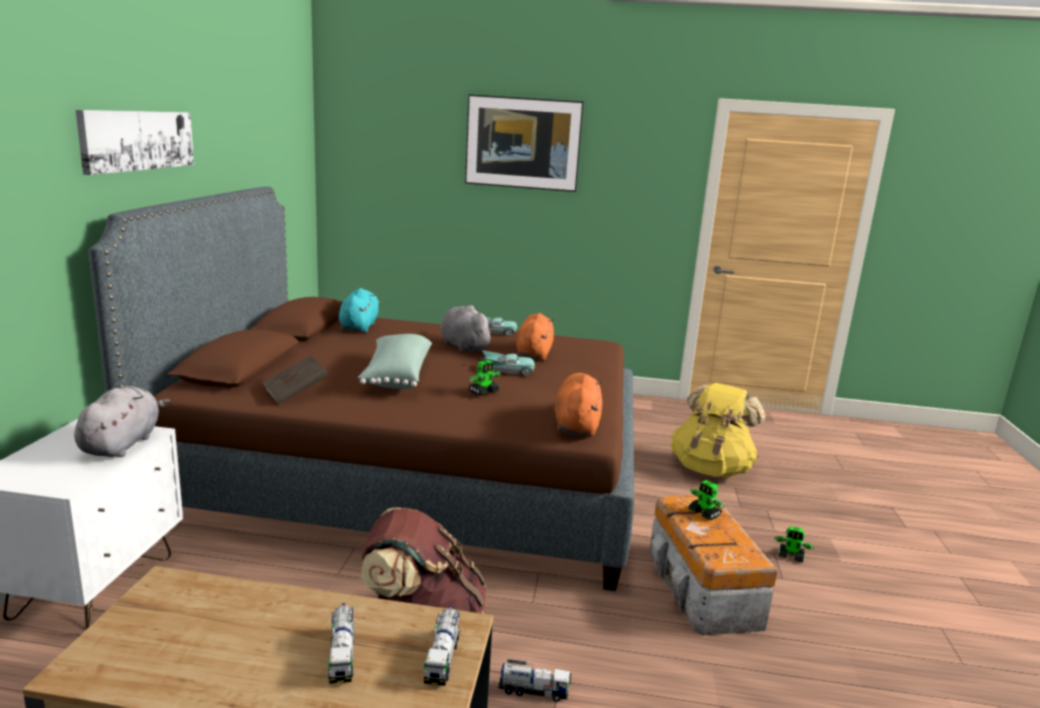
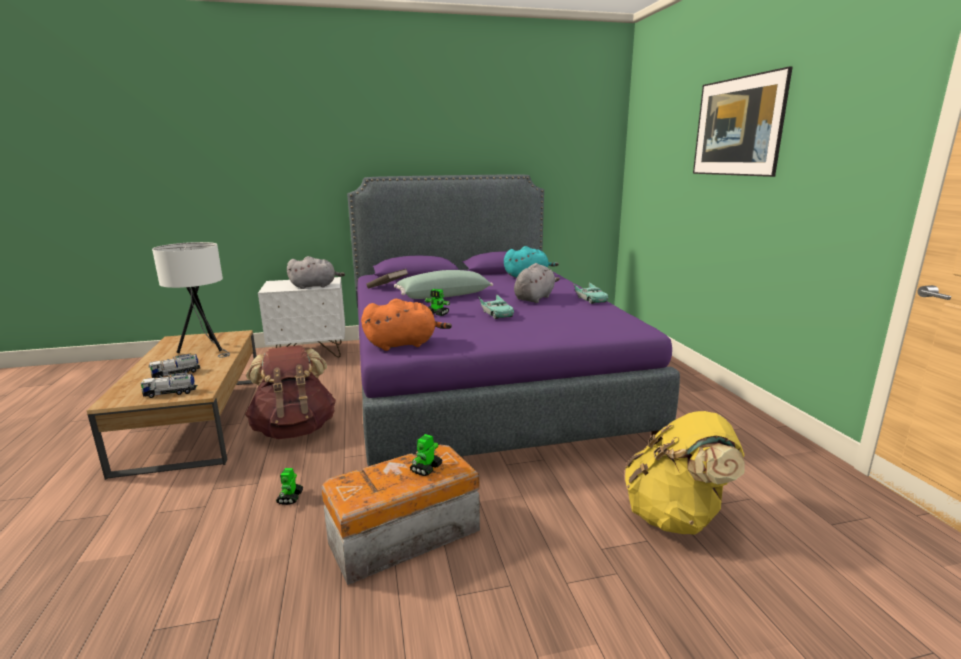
camera: 70 degrees right, 0 degrees up
(138, 140) = (405, 140): picture -> none
(224, 623) = (205, 349): none -> white table lamp
(410, 475) = (479, 382): brown bed -> purple bed
(533, 691) = (246, 476): toy truck -> none
(534, 354) = (556, 315): orange plush toy -> none
(791, 556) = (513, 601): toy robot -> toy robot (290, 498)

